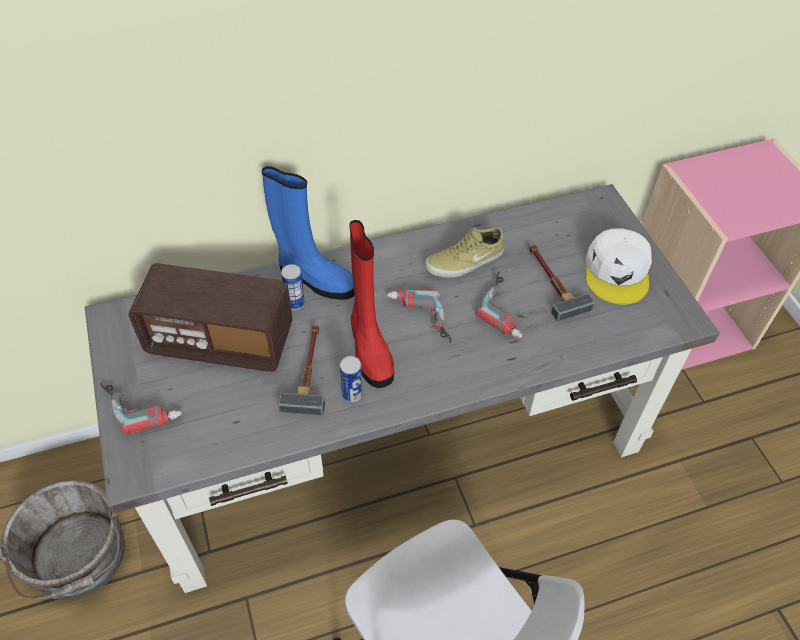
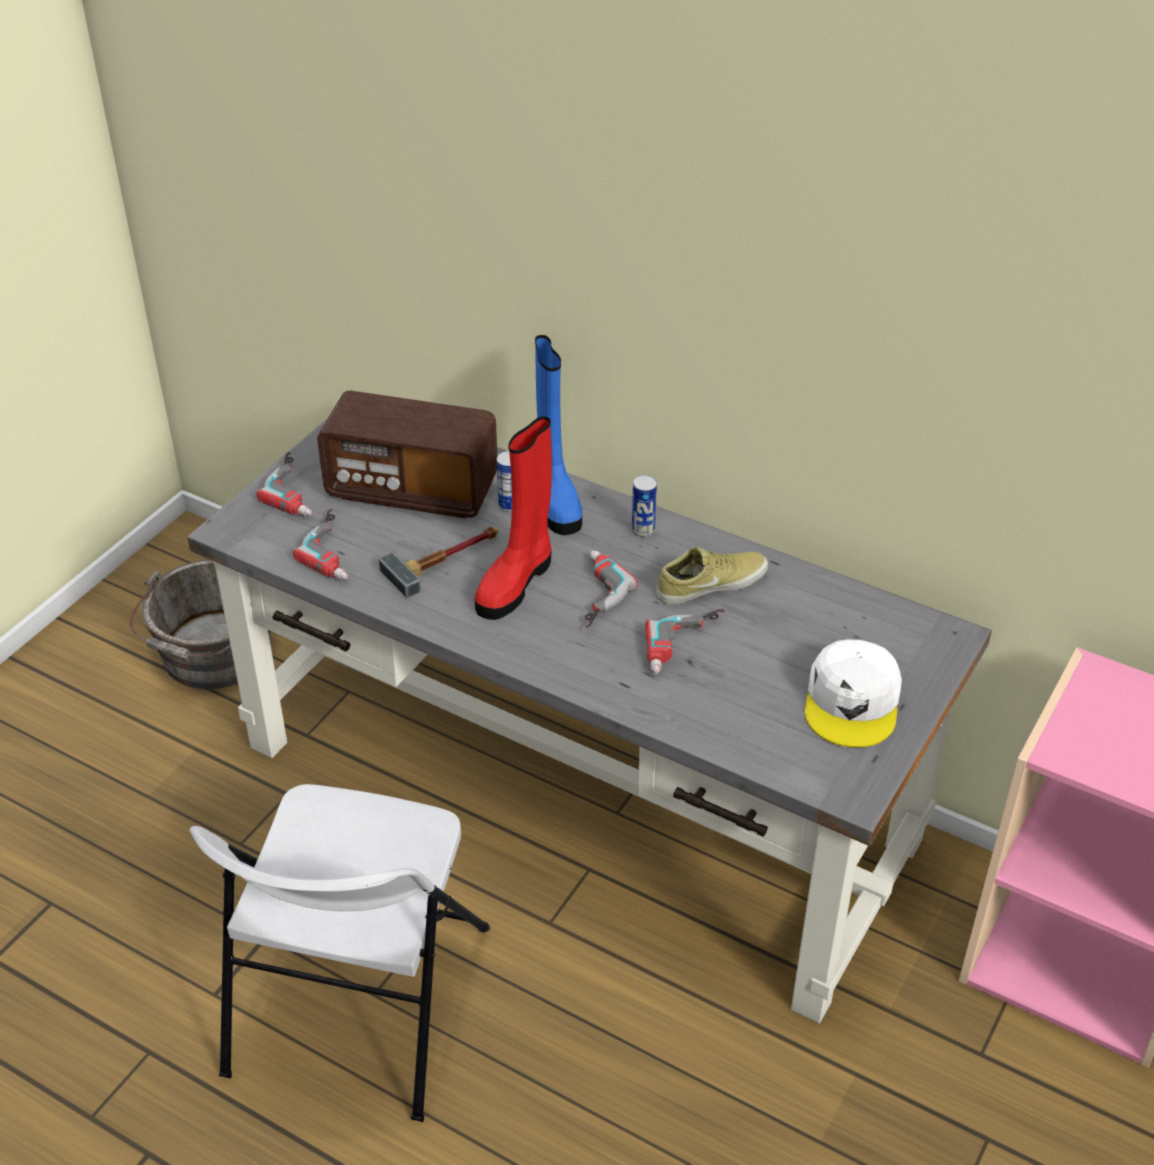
camera: 50 degrees right, 10 degrees down
(220, 341) = (412, 490): radio -> radio turned 45 degrees counterclockwise
(231, 422) = (337, 550): none -> power drill
(352, 395) = (450, 603): can -> can (643, 530)
(465, 261) = (710, 582): beige shoe -> beige shoe turned 135 degrees clockwise
(551, 281) = (768, 659): hammer -> none
(617, 272) = (852, 702): white cap -> white cap turned 45 degrees counterclockwise

